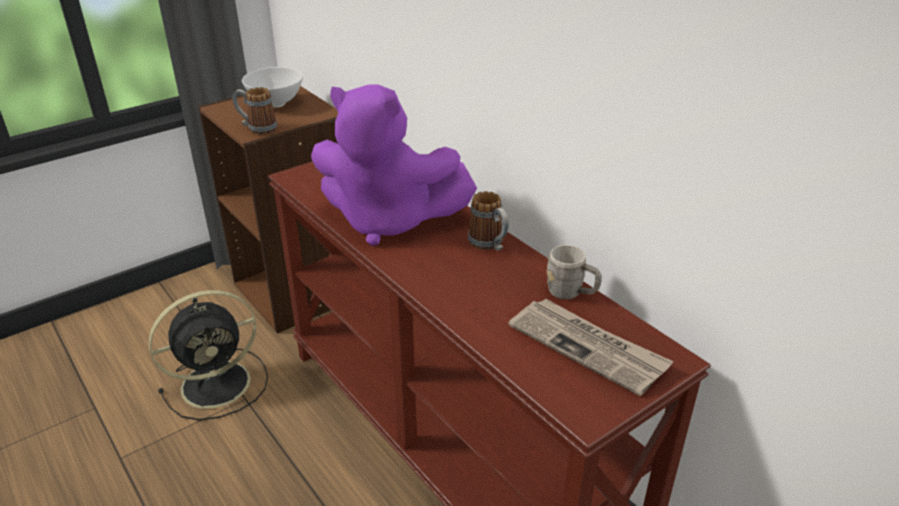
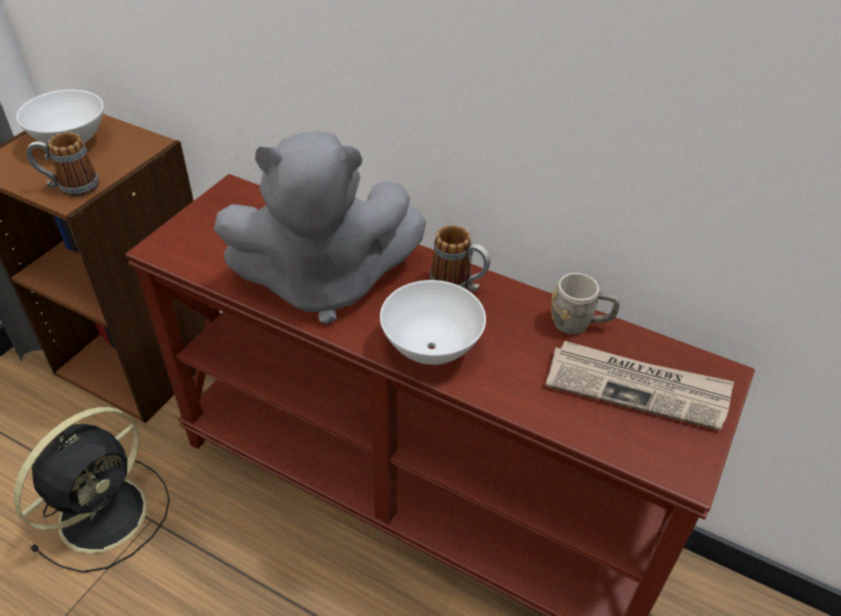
camera: 25 degrees left, 10 degrees up
(388, 221) = (323, 283): purple plush toy -> grey plush toy
(437, 280) = (432, 350): none -> white bowl

